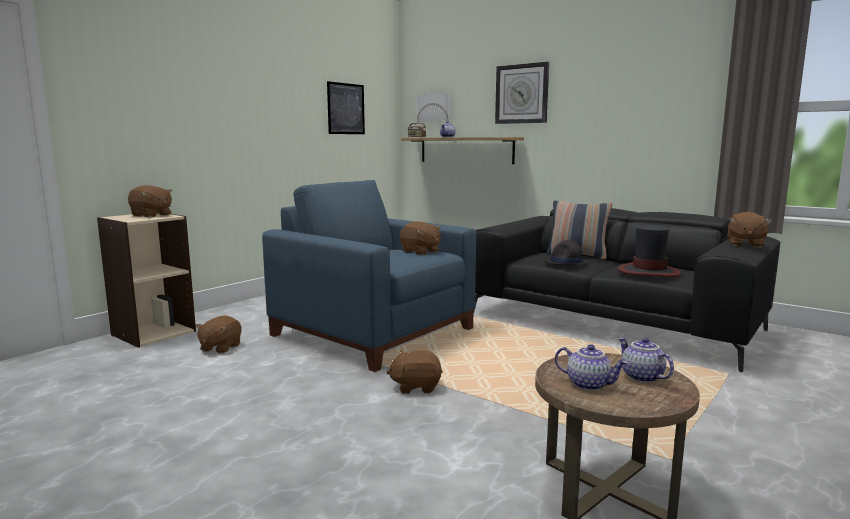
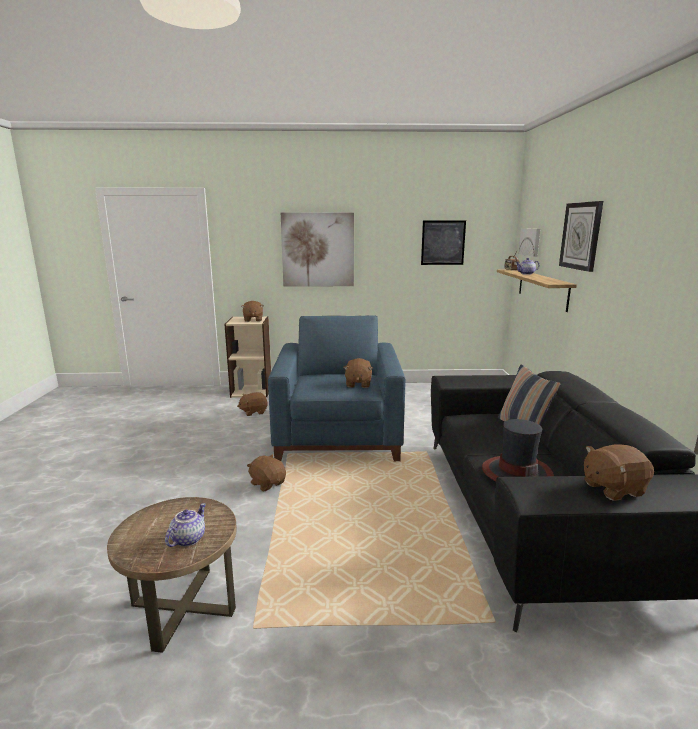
camera: 50 degrees right, 5 degrees up
(218, 111) = (318, 250): none -> picture
(566, 262) = (480, 432): black hat -> none
(589, 384) = (157, 523): teapot -> none

